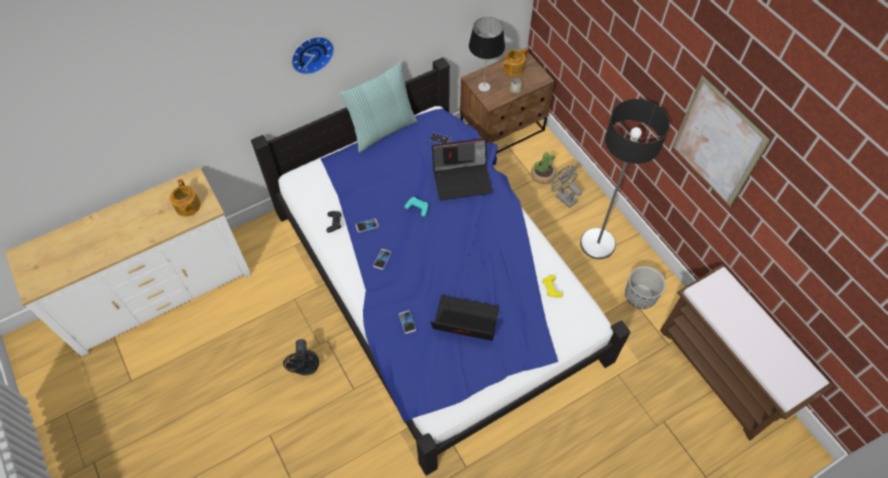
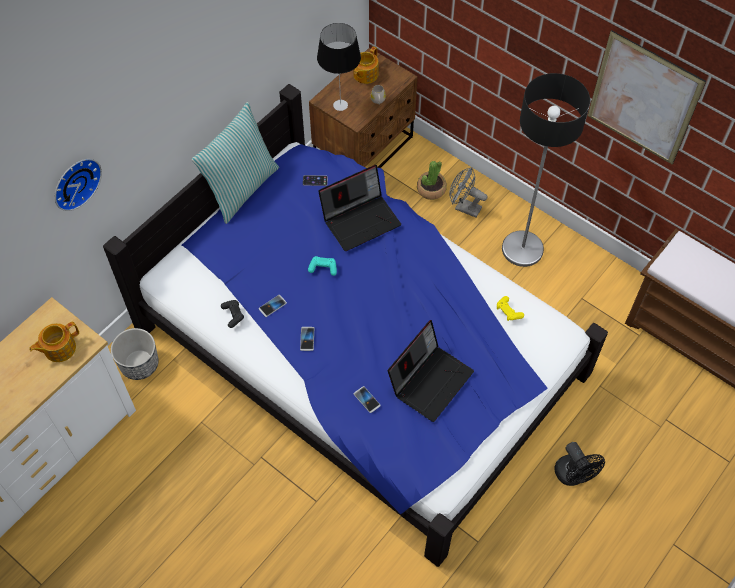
camera: 20 degrees left, 0 degrees up
(187, 207) = (59, 348): teapot -> teapot turned 90 degrees clockwise
(306, 368) = (251, 496): black fan -> black fan (573, 476)
(311, 53) = (155, 121): wall clock -> wall clock (74, 182)
(464, 323) = (430, 380): laptop -> laptop turned 135 degrees clockwise
(640, 296) = (590, 292): planter -> planter (140, 364)

